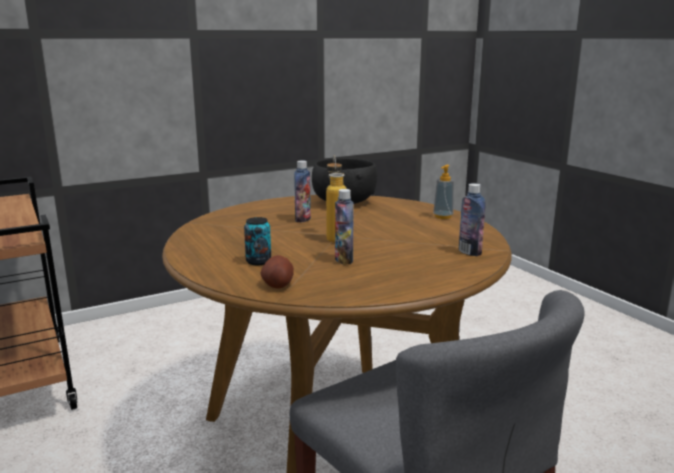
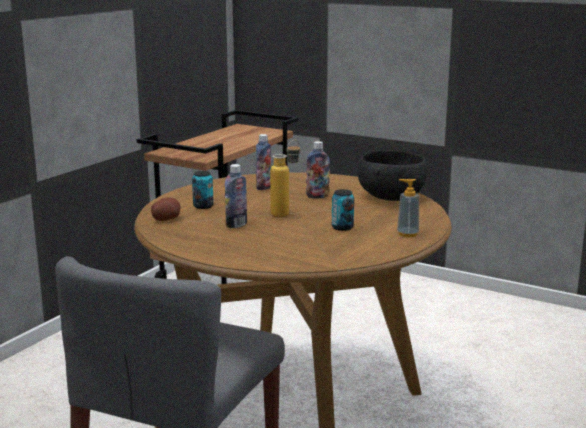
camera: 60 degrees right, 0 degrees up
(402, 229) = (342, 227): none -> can
(469, 252) = (312, 257): bottle -> bottle (263, 187)

